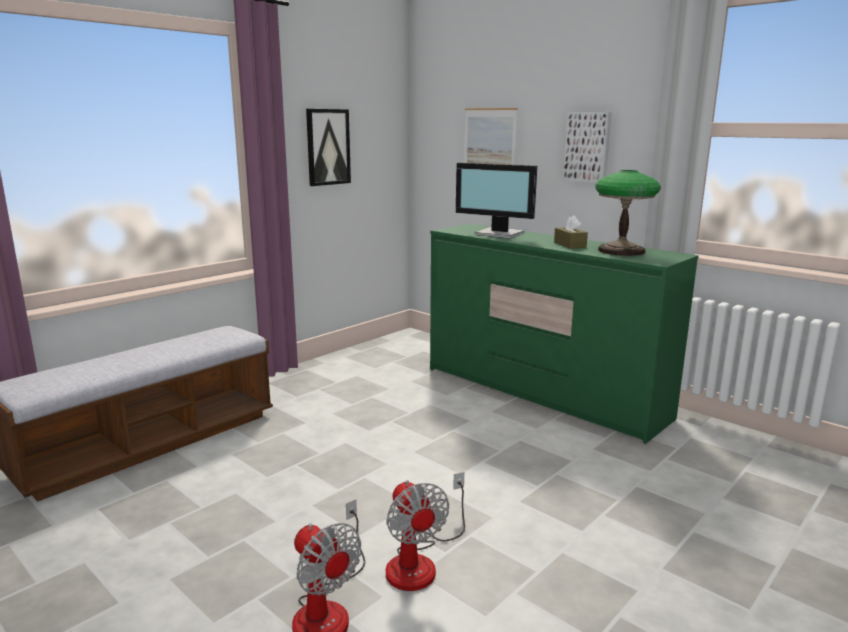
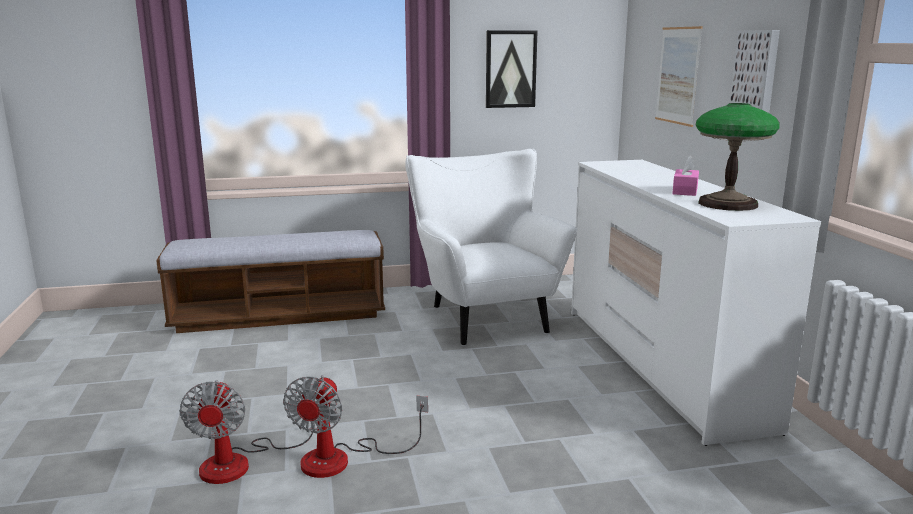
camera: 35 degrees right, 0 degrees up
(361, 389) = (482, 316): none -> white armchair
(499, 234) = (639, 172): monitor -> none
(542, 393) = (659, 364): green dresser -> white dresser
(569, 245) = (685, 191): brown tissue box -> pink tissue box

